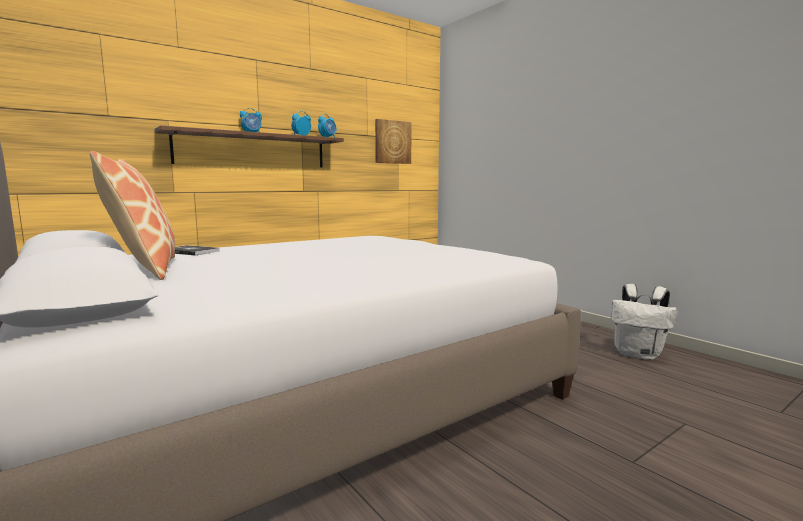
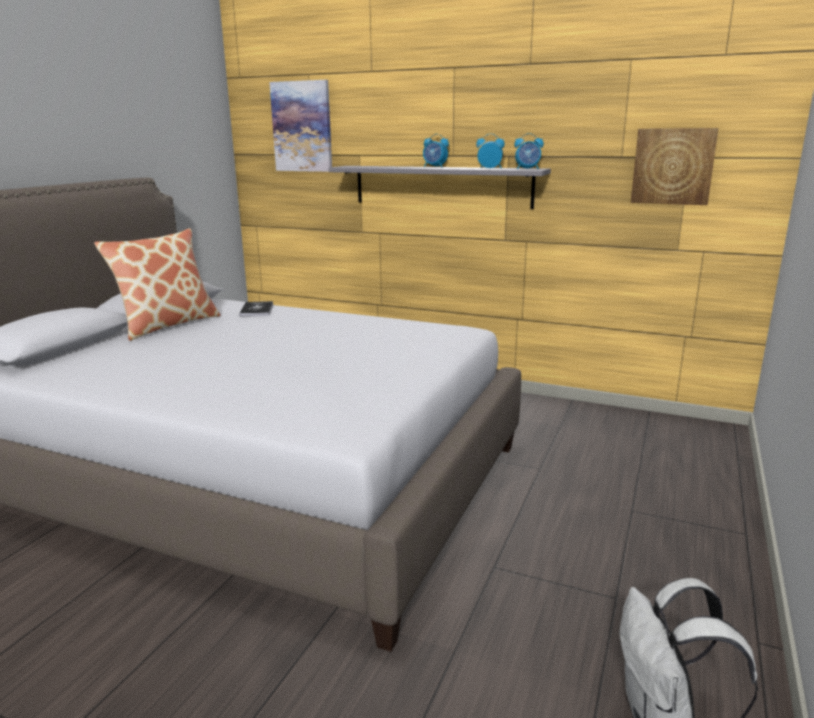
camera: 60 degrees right, 10 degrees up
(94, 85) = (302, 127): none -> picture
(253, 150) = (441, 186): brown shelf -> grey shelf

